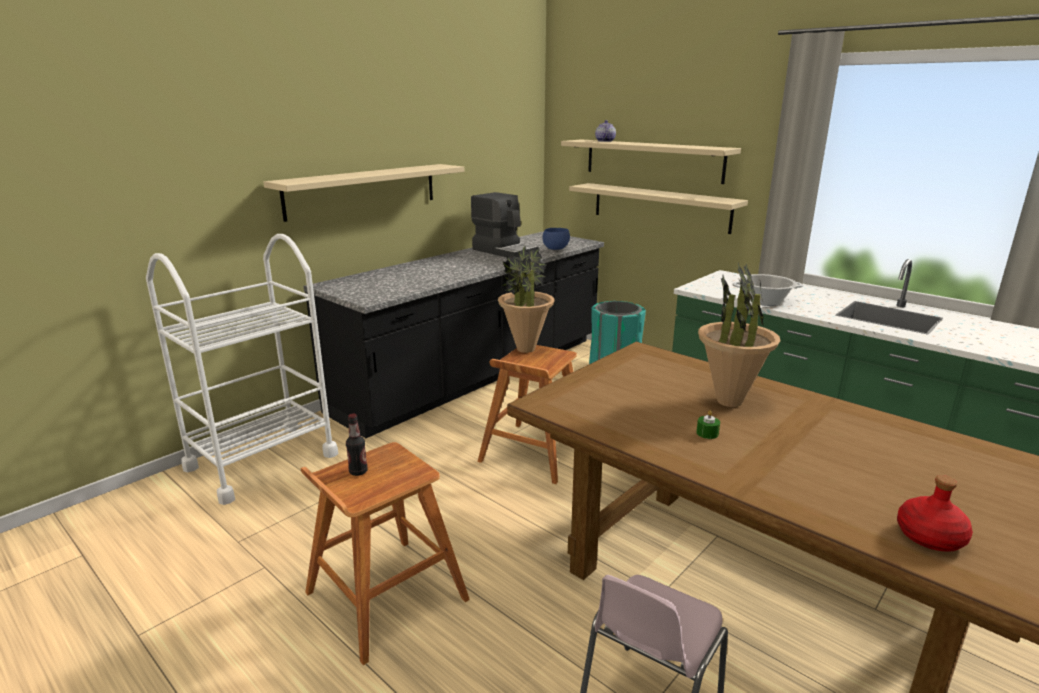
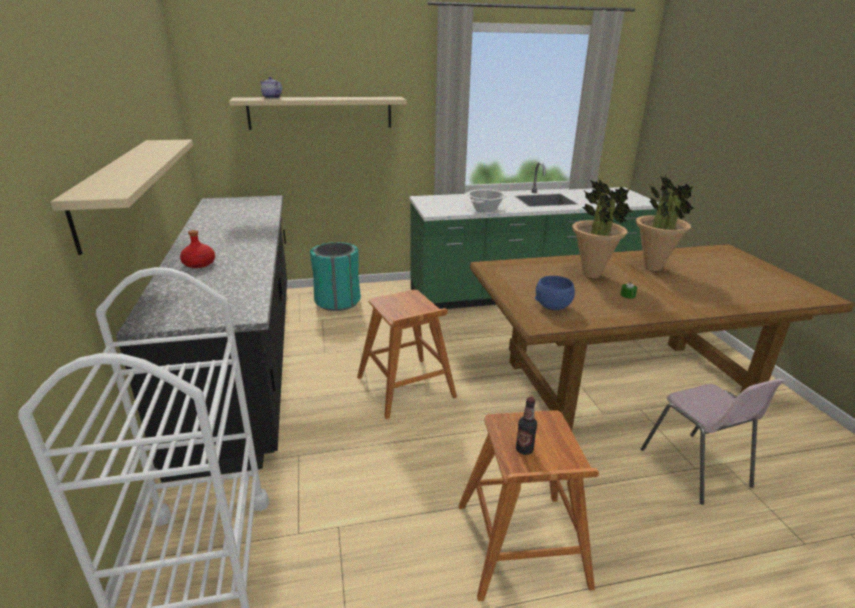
camera: 55 degrees left, 5 degrees up
(504, 251) = (225, 225): coffee machine -> none
(525, 349) = (382, 303): potted plant -> potted plant (653, 268)
(555, 249) = (264, 211): blue bowl -> blue bowl (553, 306)
(660, 207) = (335, 154): beige shelf -> none
(930, 537) = (759, 294): red bottle -> red bottle (199, 264)

